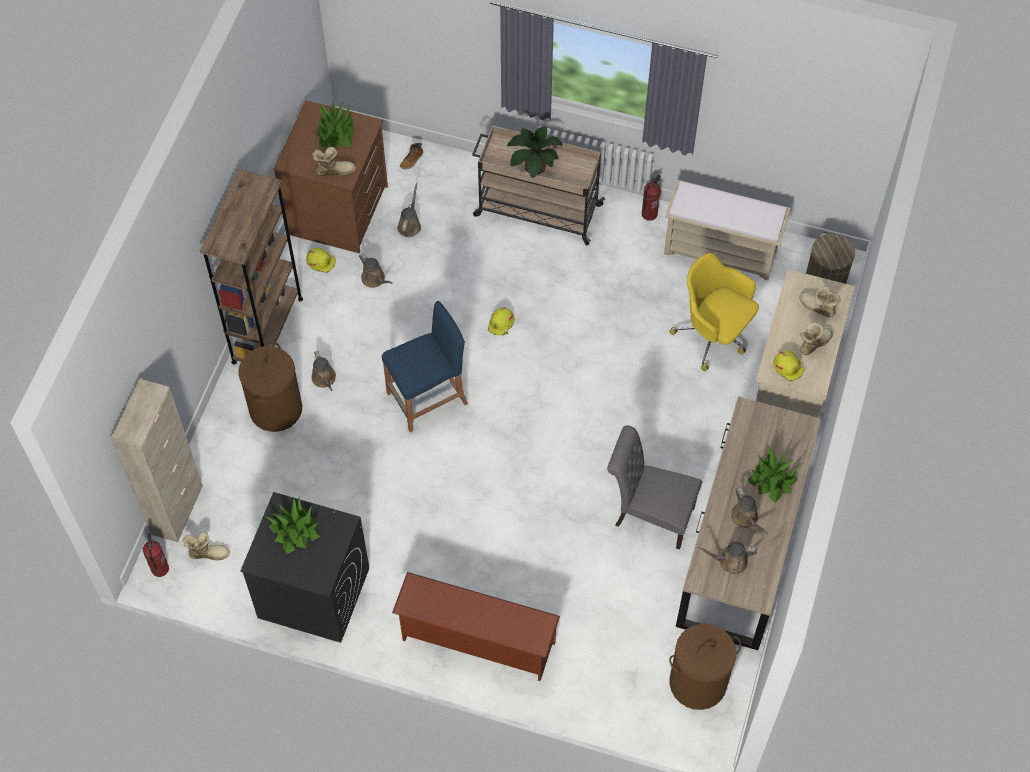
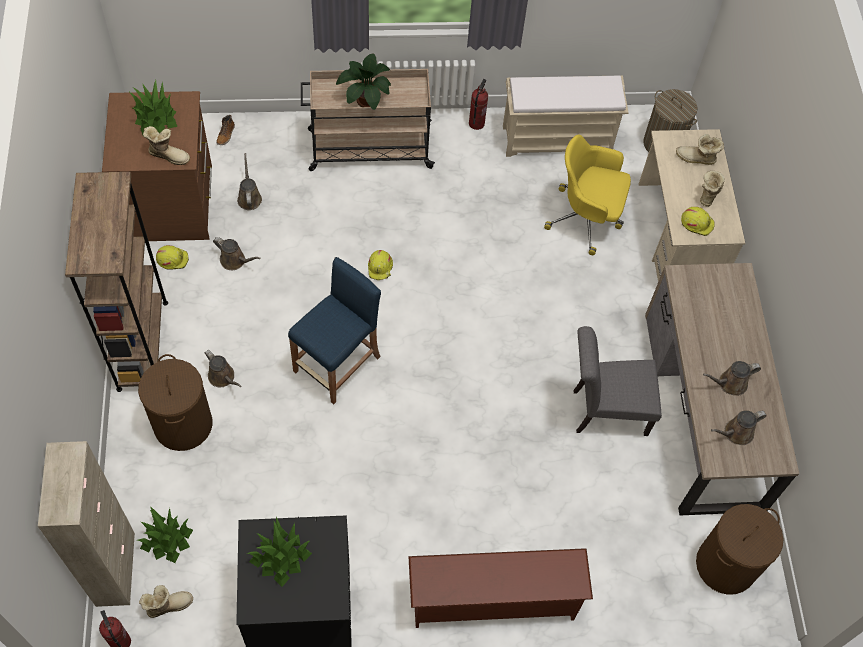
camera: 25 degrees left, 0 degrees up
(334, 170) = (168, 155): boot -> boot turned 45 degrees clockwise
(746, 518) = (729, 383): brown watering can -> brown watering can turned 120 degrees clockwise
(772, 479) = (736, 337): potted plant -> potted plant (166, 538)

